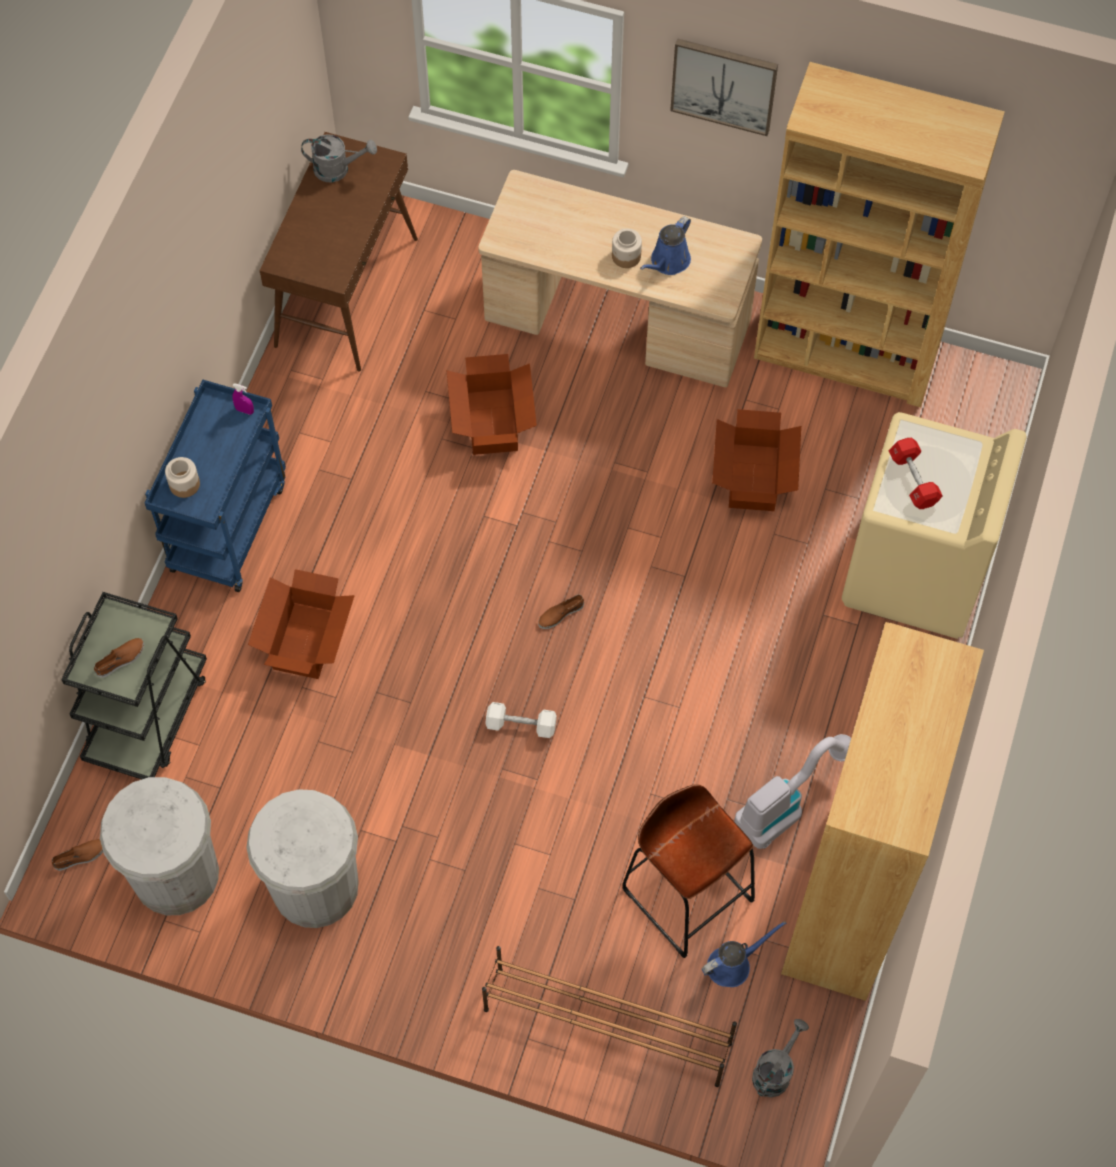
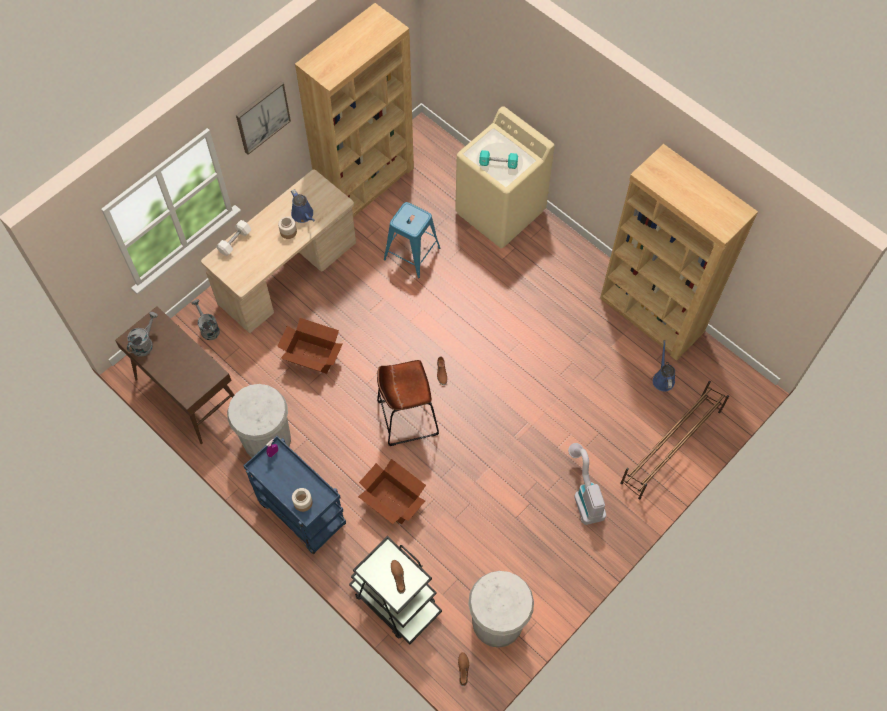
camera: 65 degrees left, 0 degrees up
(315, 886) = (537, 553): white trash can -> white trash can (267, 440)
(521, 725) = (494, 417): white dumbbell -> white dumbbell (235, 241)
(687, 894) = (619, 382): brown stool -> brown stool (407, 418)
(754, 477) = (412, 254): cardboard box -> blue stool
(775, 1070) = (722, 384): grey watering can -> grey watering can (208, 328)
(785, 804) = (592, 320): vacuum cleaner -> vacuum cleaner (584, 494)
(913, 479) = (498, 163): red dumbbell -> turquoise dumbbell

